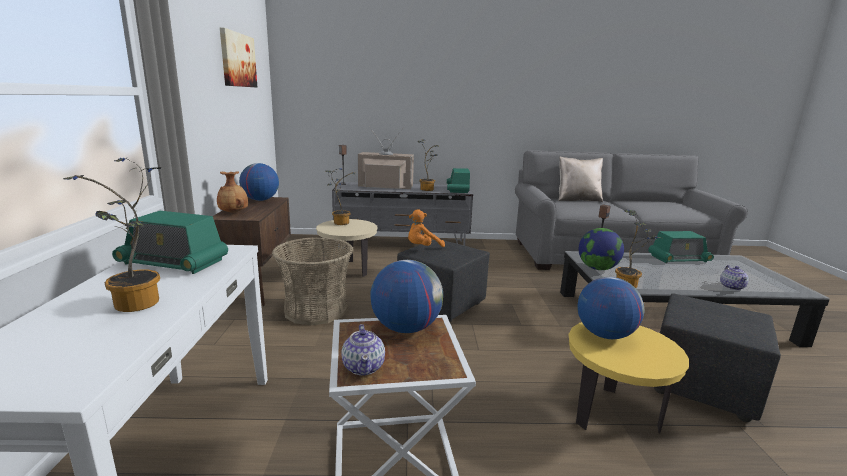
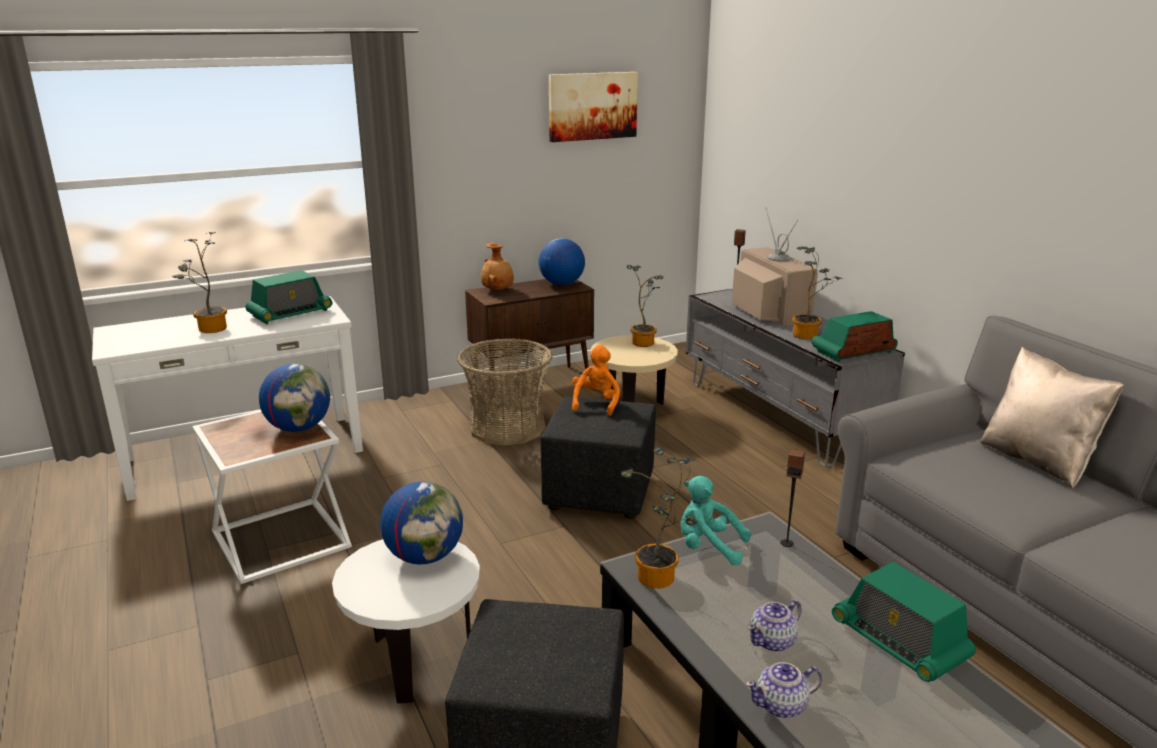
camera: 65 degrees right, 5 degrees up
(174, 262) = (290, 313): radio -> radio turned 120 degrees counterclockwise
(364, 367) = (227, 428): teapot -> teapot (773, 641)
(422, 247) = (596, 403): orange plush toy -> orange plush toy turned 75 degrees clockwise
(597, 268) = (708, 547): globe -> turquoise plush toy
(612, 415) = (414, 661): yellow side table -> white side table

